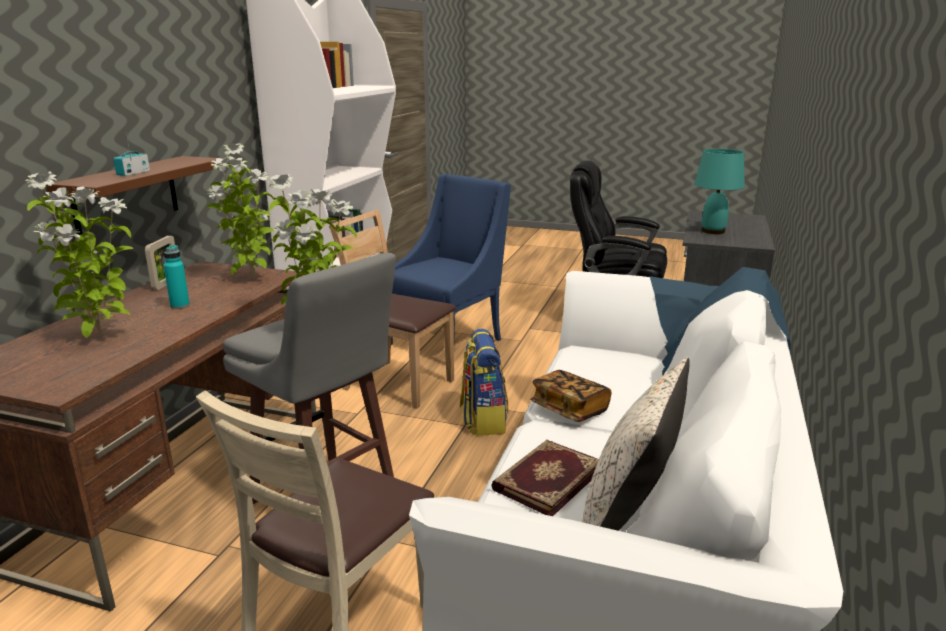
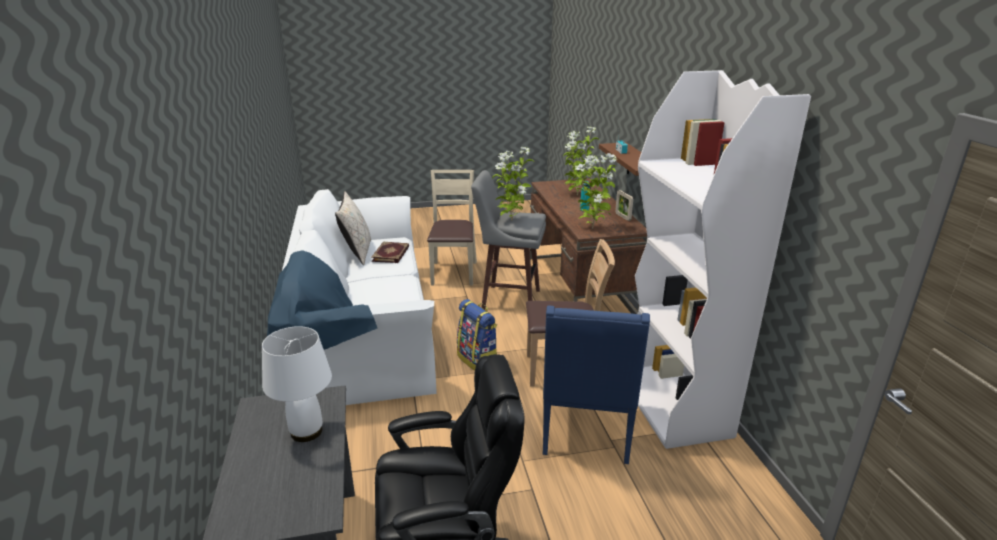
camera: 150 degrees right, 5 degrees up
(569, 409) = (397, 280): book -> none
(712, 231) = (307, 431): turquoise table lamp -> white table lamp

